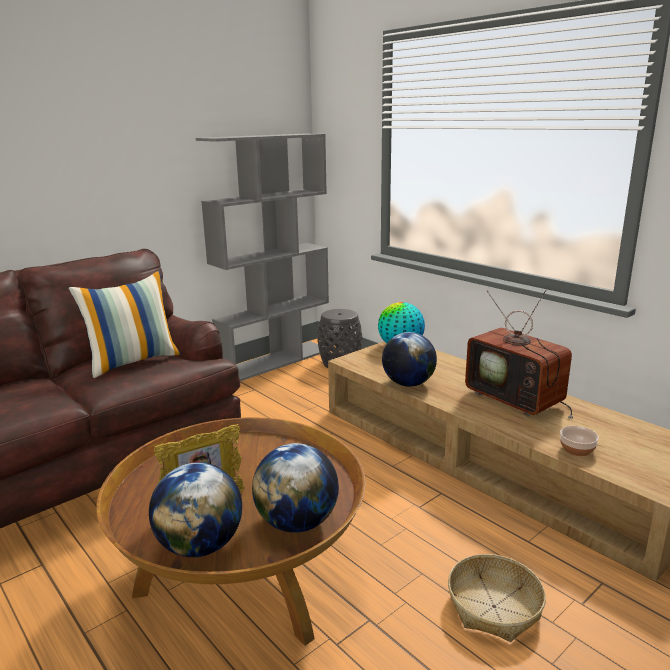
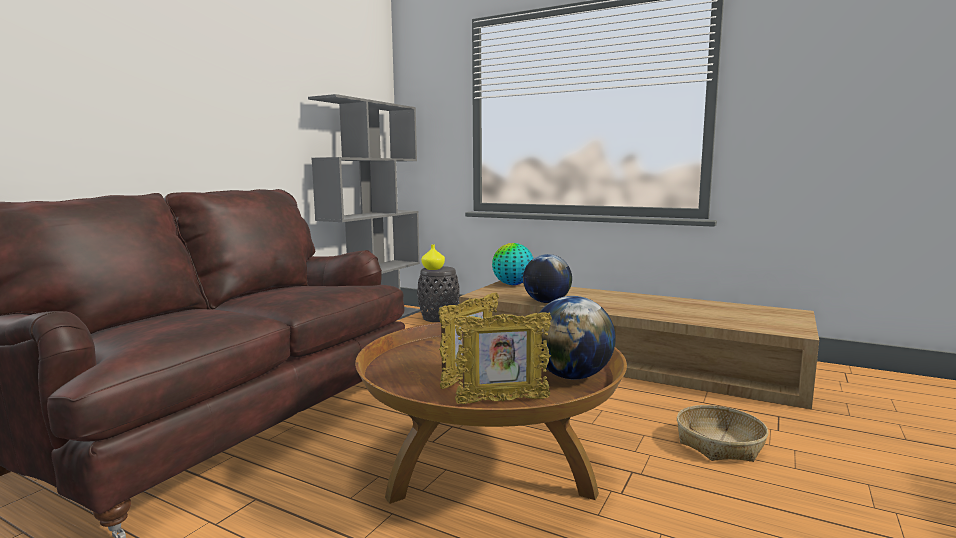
camera: 20 degrees left, 10 degrees down
(133, 361) = (299, 289): pillow -> none
(200, 545) = (502, 401): globe -> picture frame
(334, 313) = (433, 269): none -> yellow vase
(518, 399) = (643, 302): television -> none
(577, 449) = (720, 321): bowl -> none

